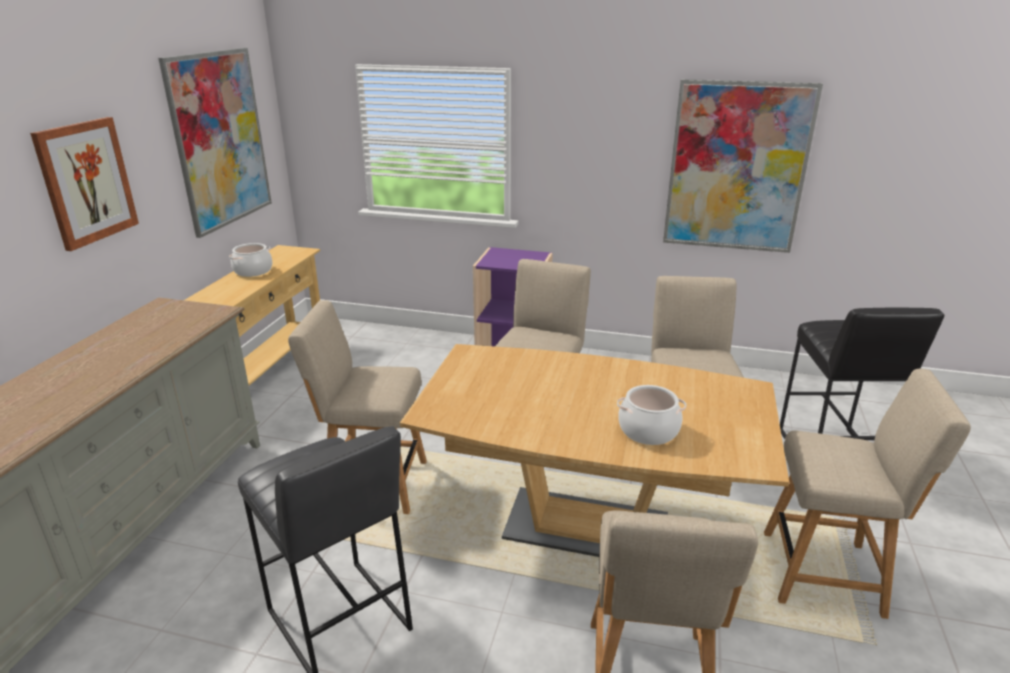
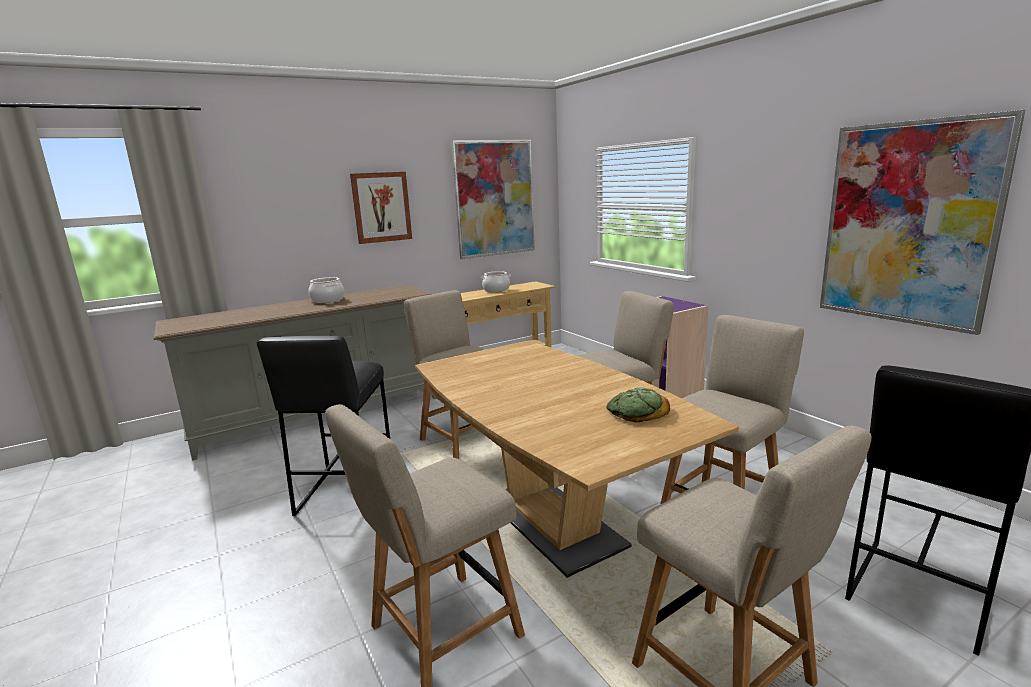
camera: 45 degrees right, 10 degrees down
(648, 430) = (547, 416): cooking pot -> cooking pot (327, 300)
(696, 396) = (637, 411): none -> bread

